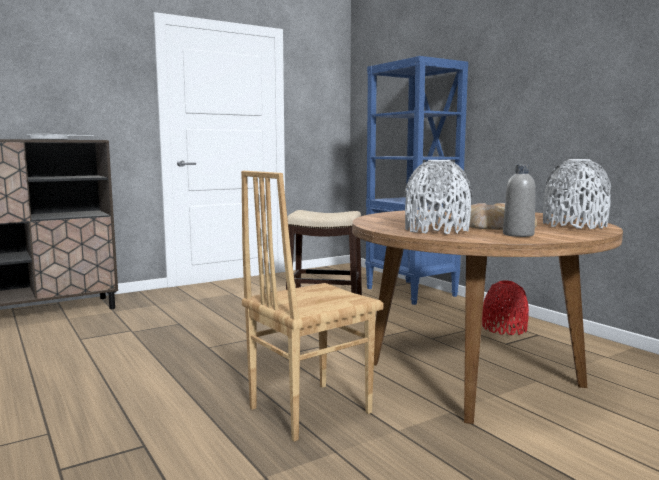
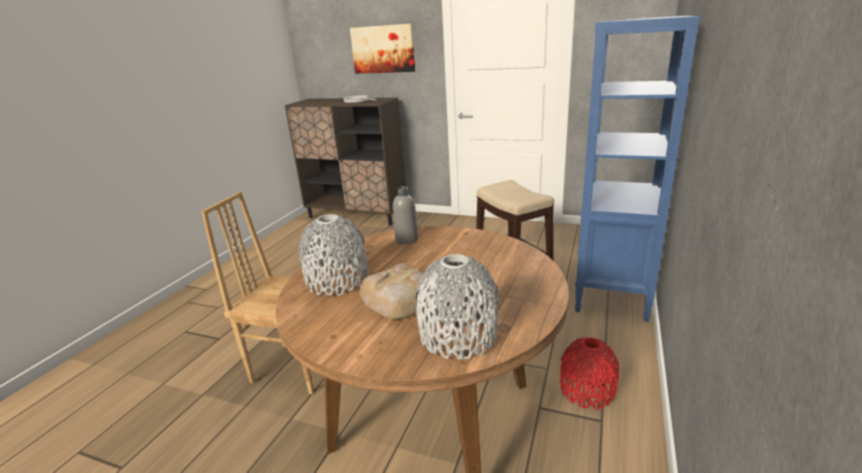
camera: 55 degrees right, 15 degrees up
(73, 79) = (383, 49): none -> picture
(518, 234) = (343, 322): grey bottle -> grey bottle (406, 239)

